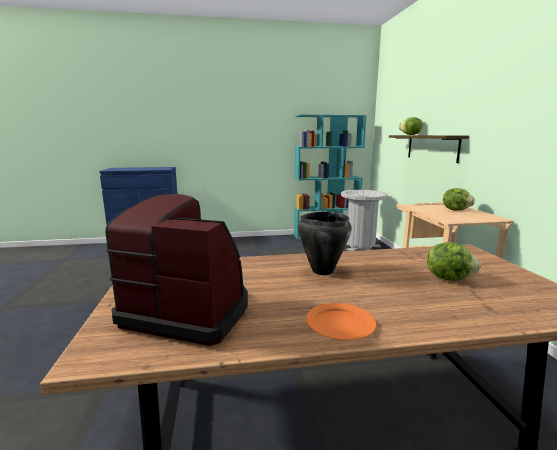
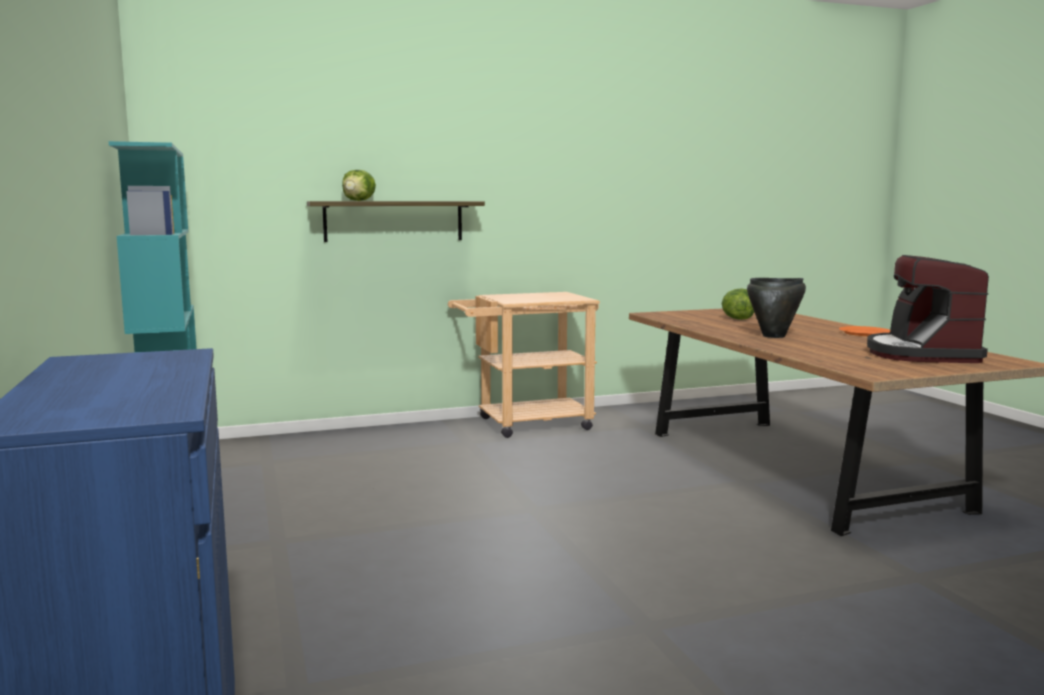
camera: 100 degrees left, 5 degrees down
(360, 246) = (278, 451): grey trash can -> none
(456, 210) = (525, 296): lettuce -> none

